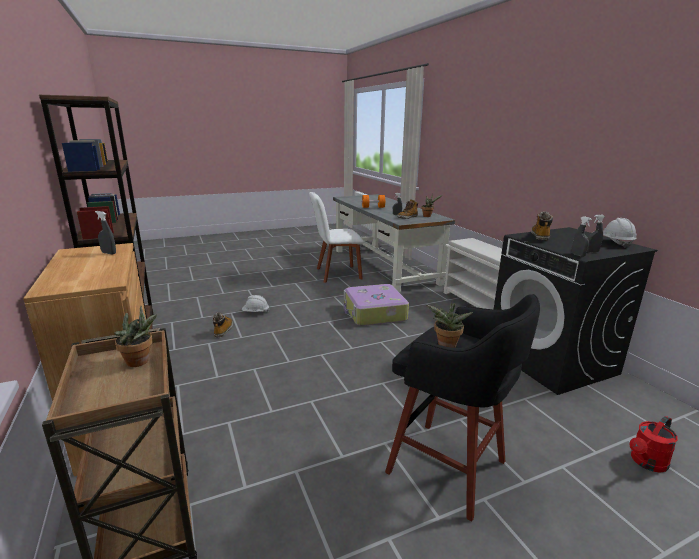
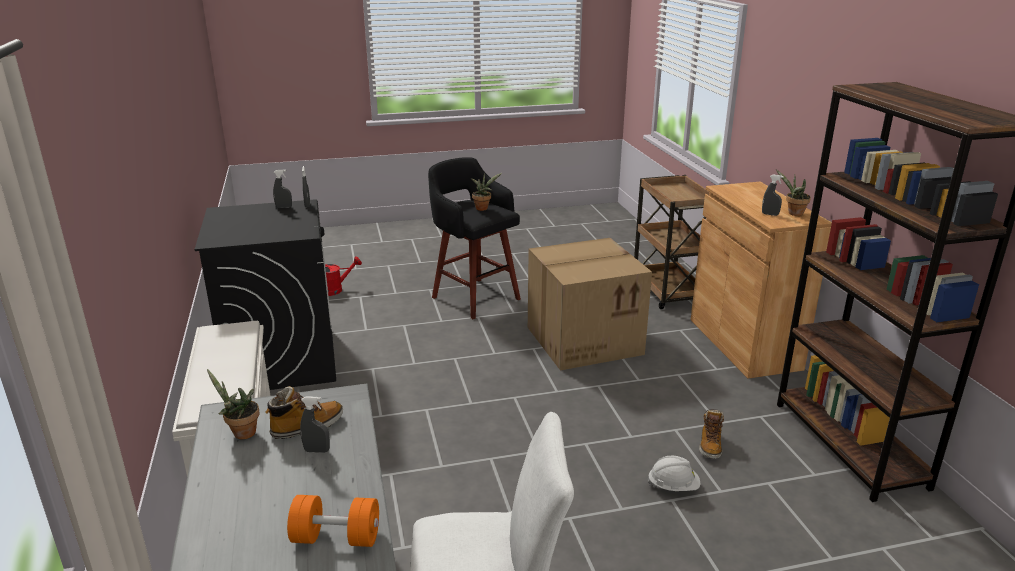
camera: 170 degrees left, 5 degrees up
(141, 361) = (673, 199): potted plant -> potted plant (793, 213)
(296, 407) = (585, 339): none -> cardboard box
(374, 313) = (453, 463): suitcase -> none
(540, 236) = (283, 231): boot -> none
(616, 243) = (222, 217): white hard hat -> none

